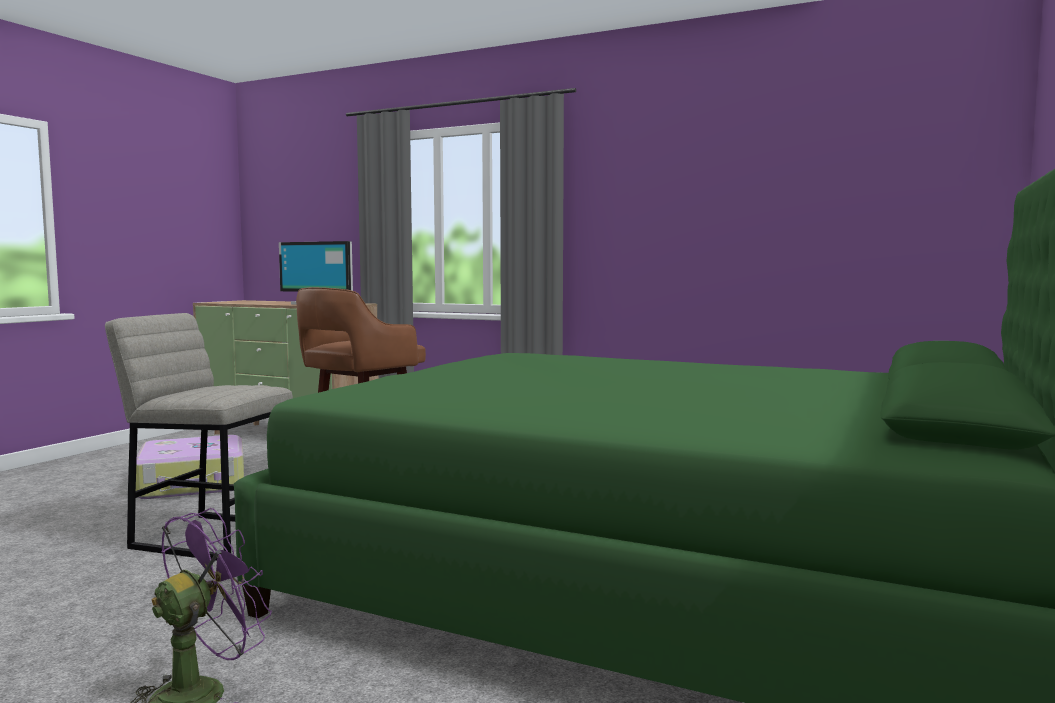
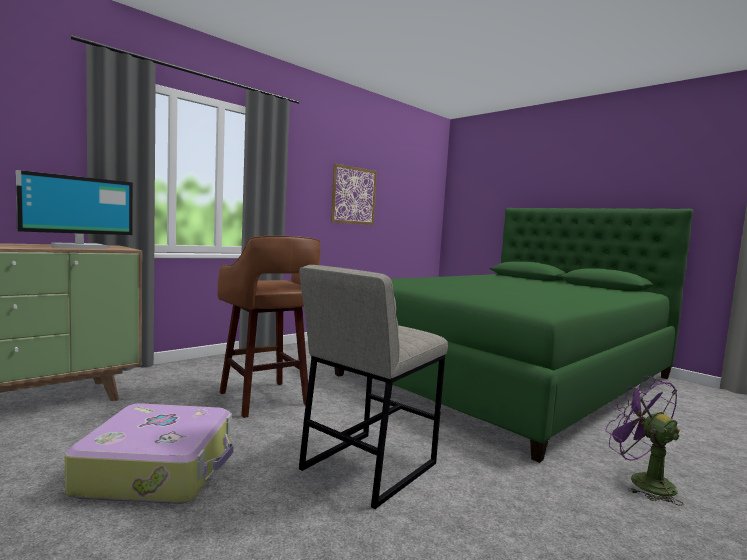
camera: 70 degrees left, 0 degrees up
(711, 212) = (353, 195): none -> picture

